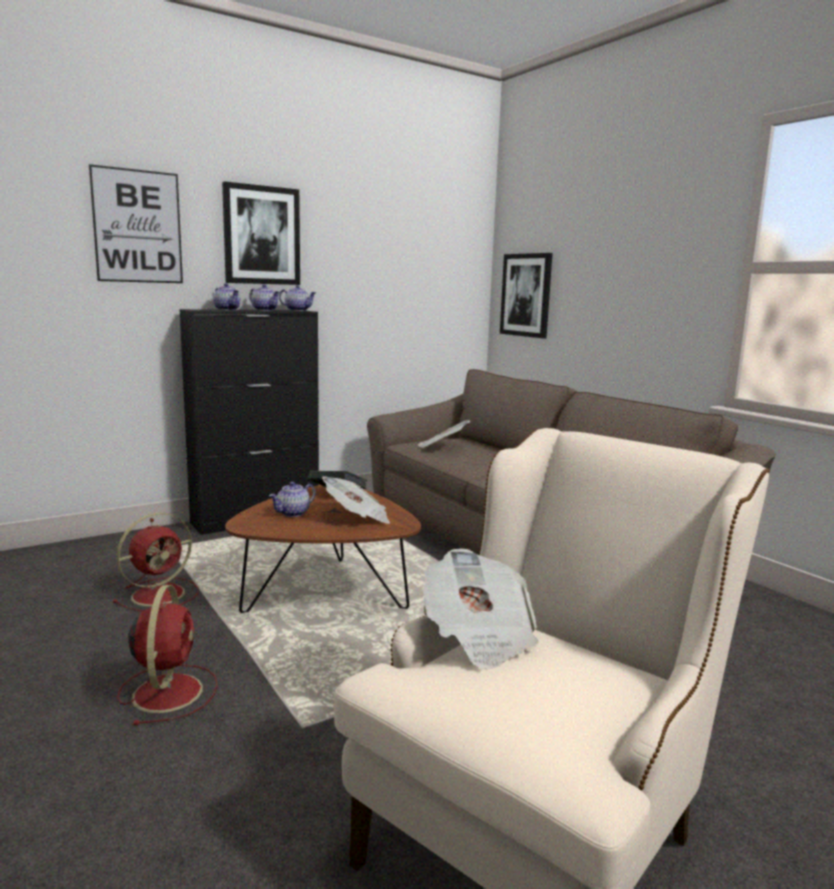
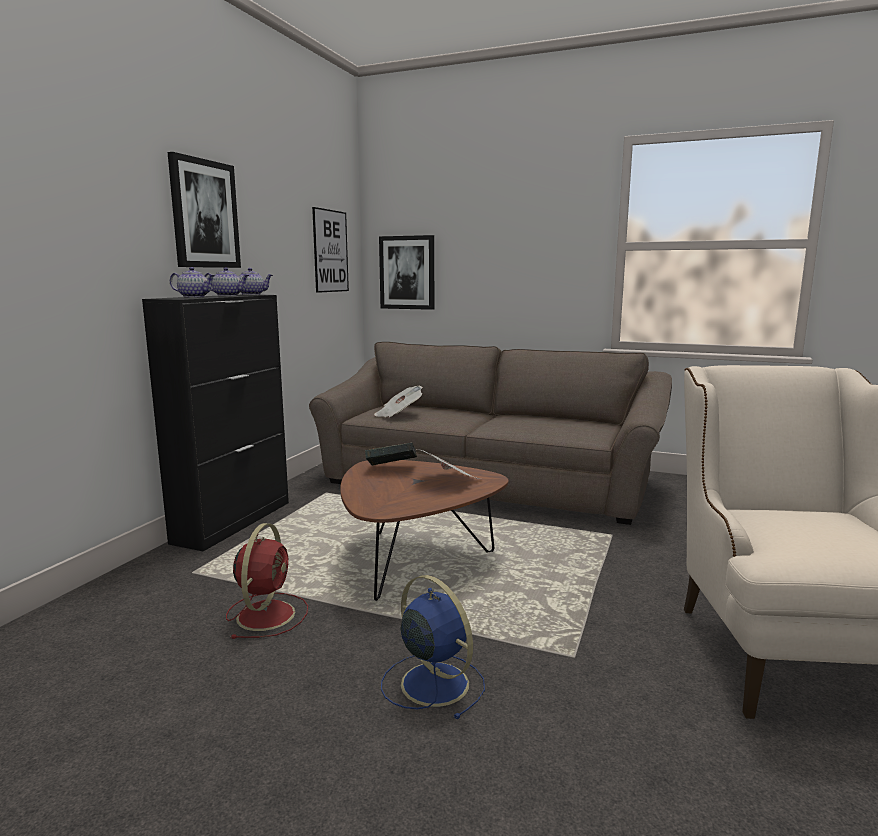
camera: 35 degrees left, 0 degrees up
(137, 226) = (92, 200): picture -> picture (330, 251)
(168, 691) = (432, 682): red fan -> blue fan
(293, 513) = (392, 491): teapot -> none
(478, 636) = (762, 518): newspaper -> none

